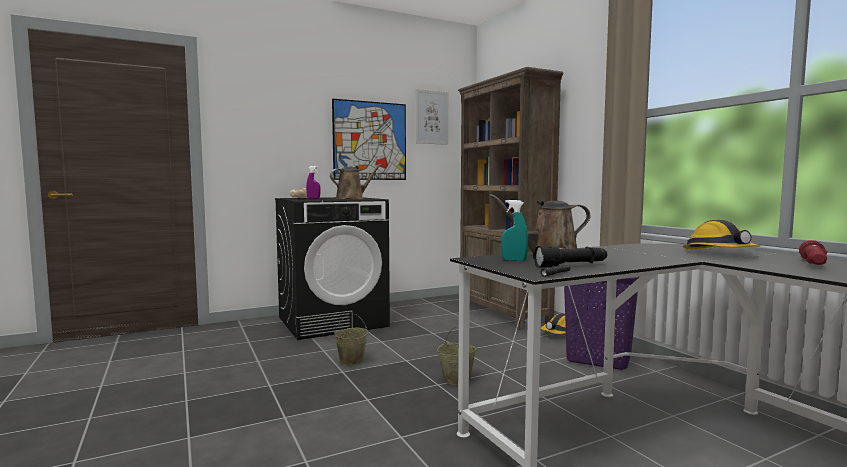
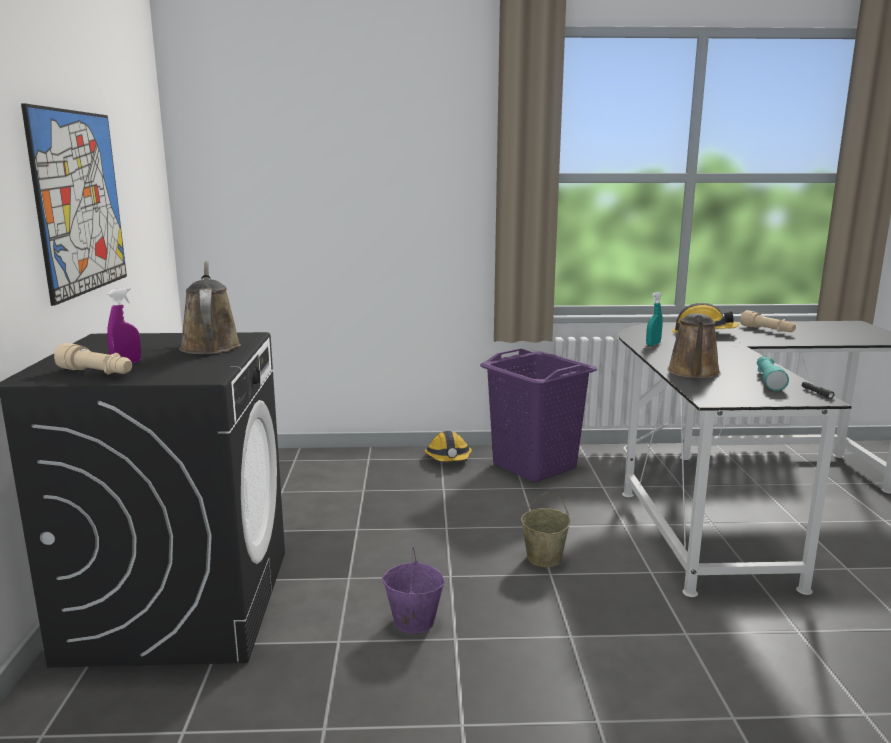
camera: 65 degrees left, 10 degrees up
(351, 360) = (413, 621): beige bucket -> purple bucket
(431, 117) = (131, 141): picture -> none
(503, 313) = (331, 462): brown bookcase -> none
(514, 260) = (727, 389): turquoise spray bottle -> turquoise spray bottle (653, 344)
(571, 266) = (768, 380): black flashlight -> turquoise flashlight
(813, 264) = (767, 330): red flashlight -> beige flashlight

